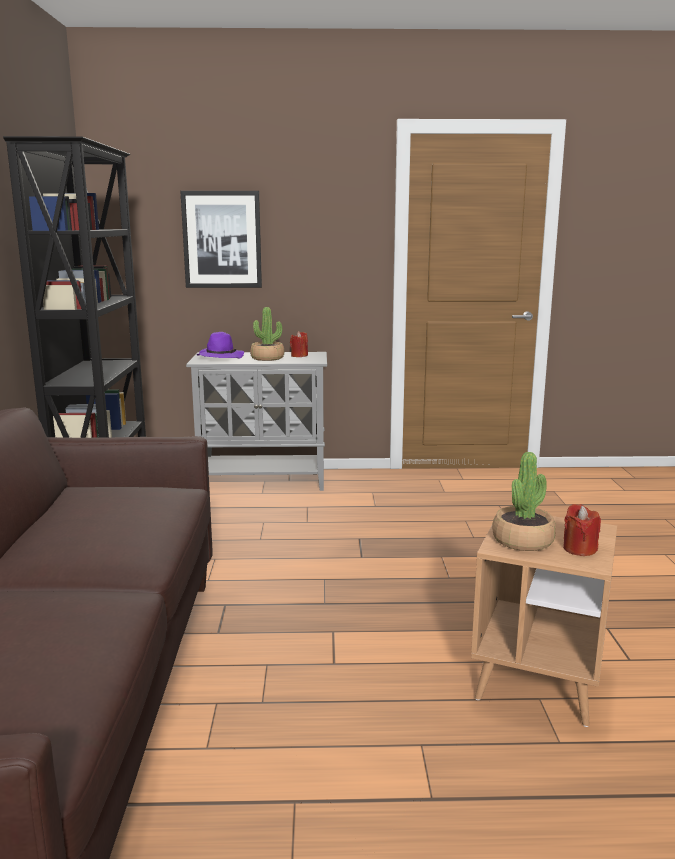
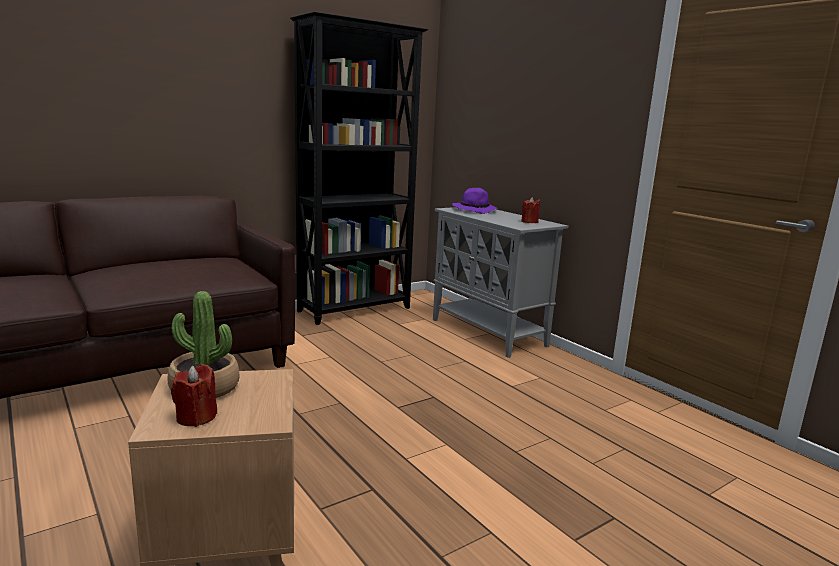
camera: 55 degrees right, 0 degrees up
(222, 239) = (509, 105): picture -> none
(267, 358) = (499, 217): potted plant -> none

